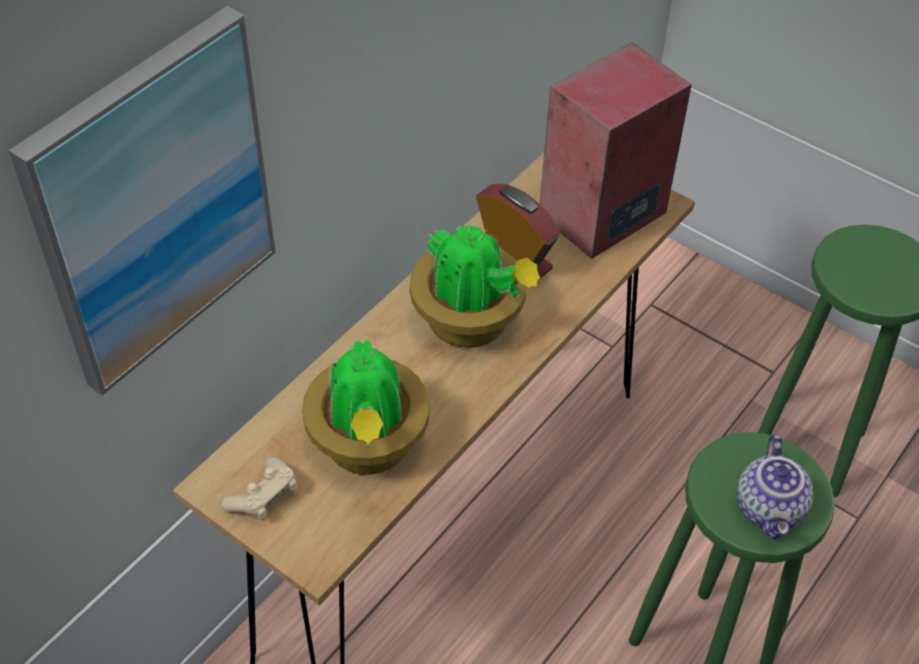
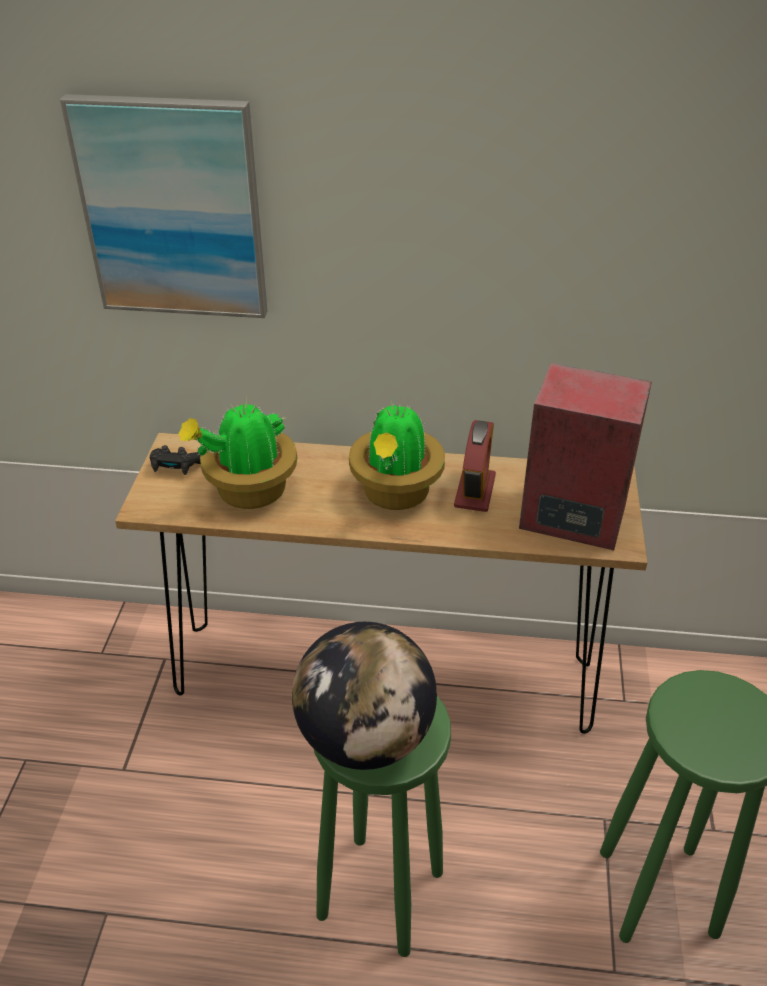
camera: 60 degrees right, 10 degrees down
(264, 498) = (176, 467): beige game controller -> black game controller
(770, 509) = (365, 738): teapot -> globe

